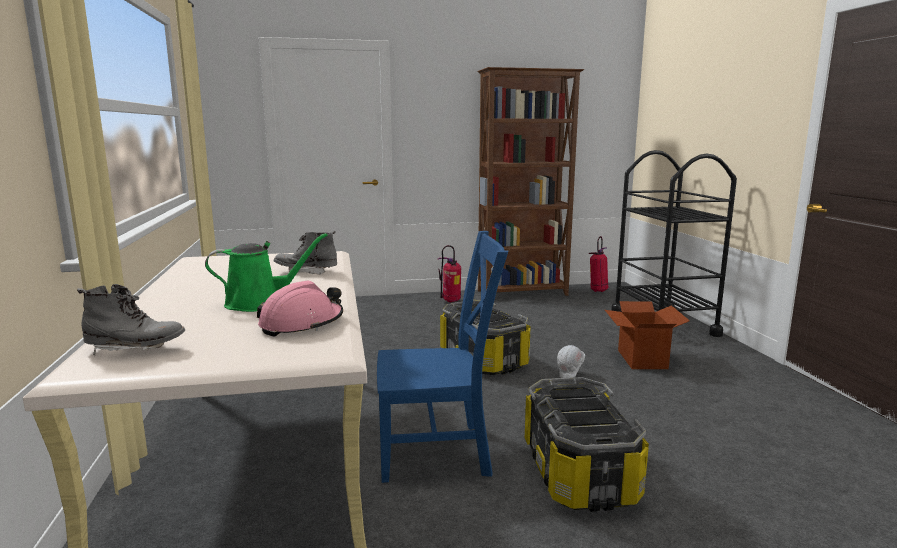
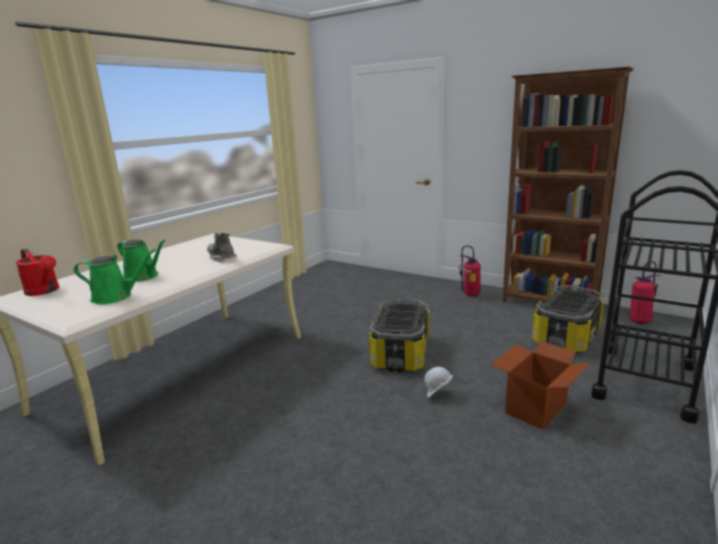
camera: 45 degrees right, 5 degrees up
(135, 349) = (45, 291): grey boot -> red watering can
(302, 324) = (115, 297): pink hard hat -> green watering can
(439, 452) = (253, 409): blue chair -> none
(579, 473) = (293, 472): storage box -> storage box (566, 337)

